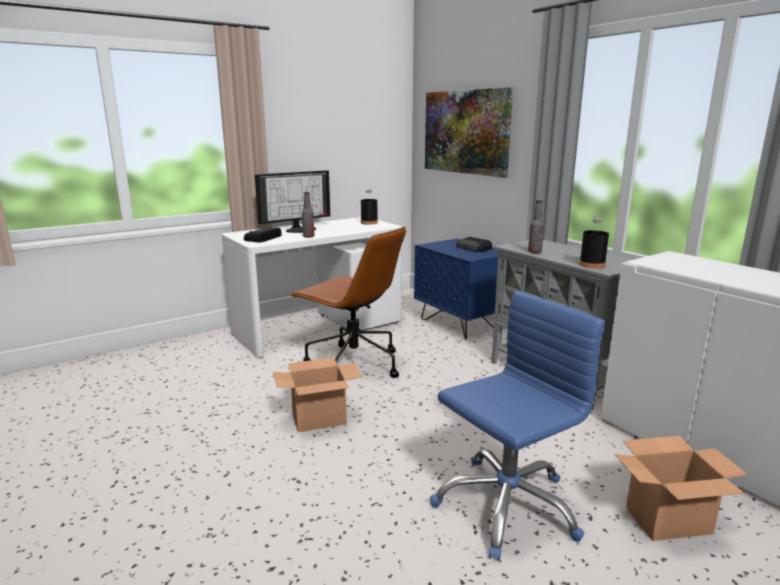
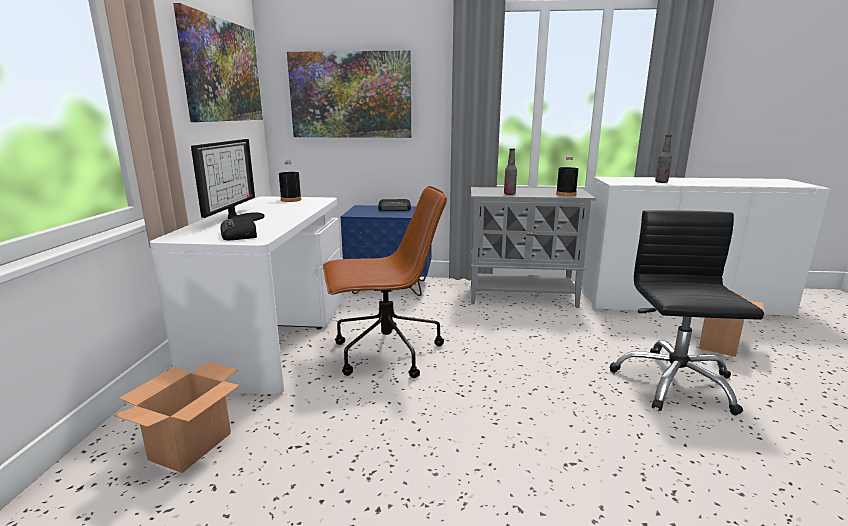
camera: 50 degrees left, 0 degrees up
(308, 236) = (285, 221): bottle -> bottle (661, 182)
(319, 419) = (468, 409): cardboard box -> cardboard box (191, 445)
(355, 114) = (223, 71): none -> picture
(506, 505) = (674, 383): blue office chair -> black office chair

